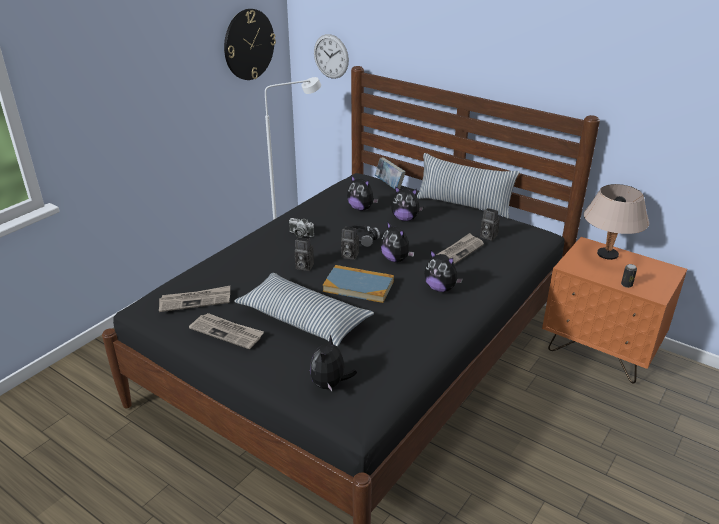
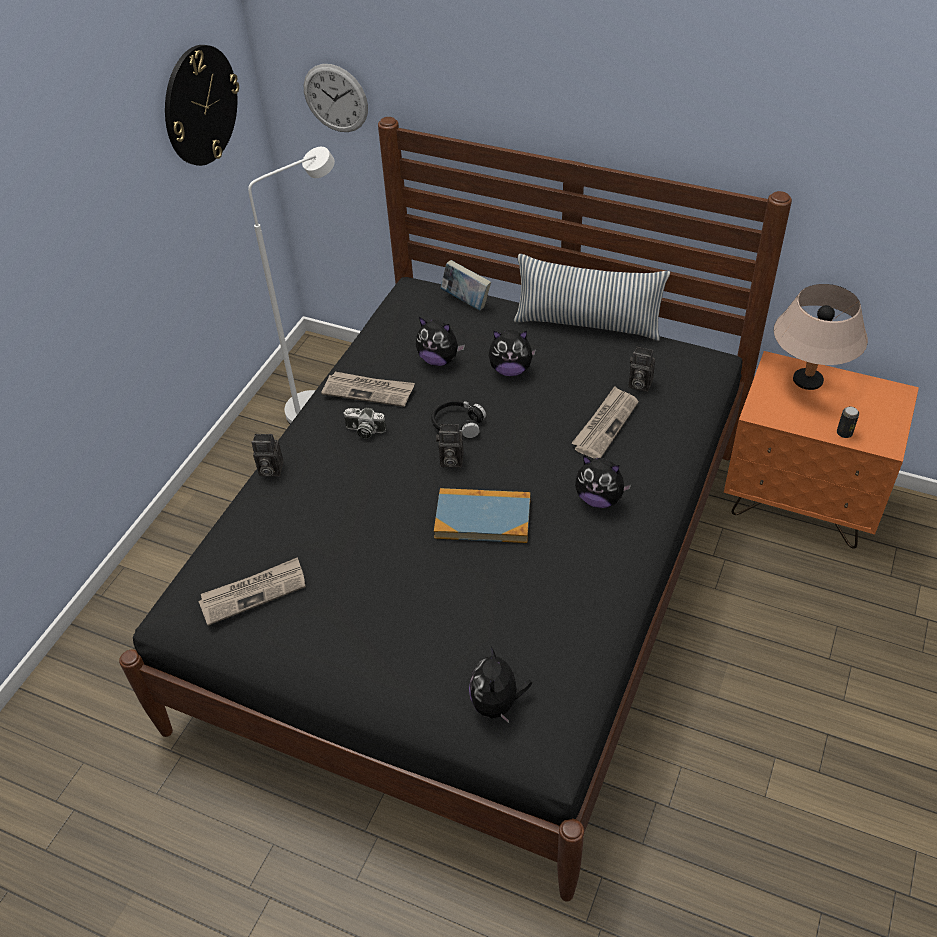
camera: 10 degrees left, 15 degrees up
(227, 332) = (322, 642): newspaper -> newspaper (369, 391)
(303, 267) = (390, 495): camera -> camera (269, 470)
(303, 319) = (423, 595): pillow -> none
(396, 259) = (521, 455): plush toy -> none

